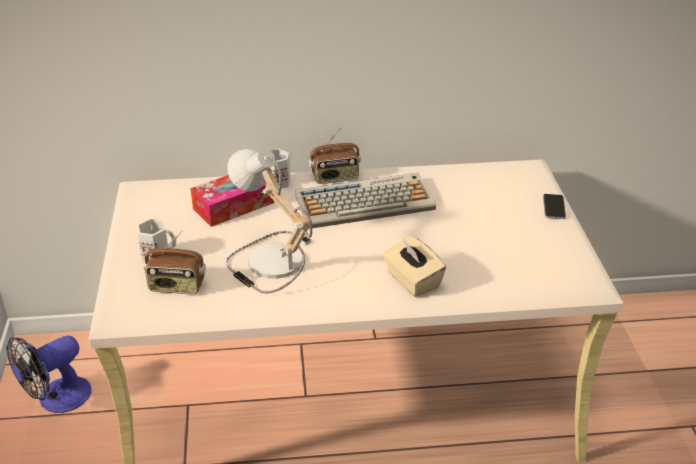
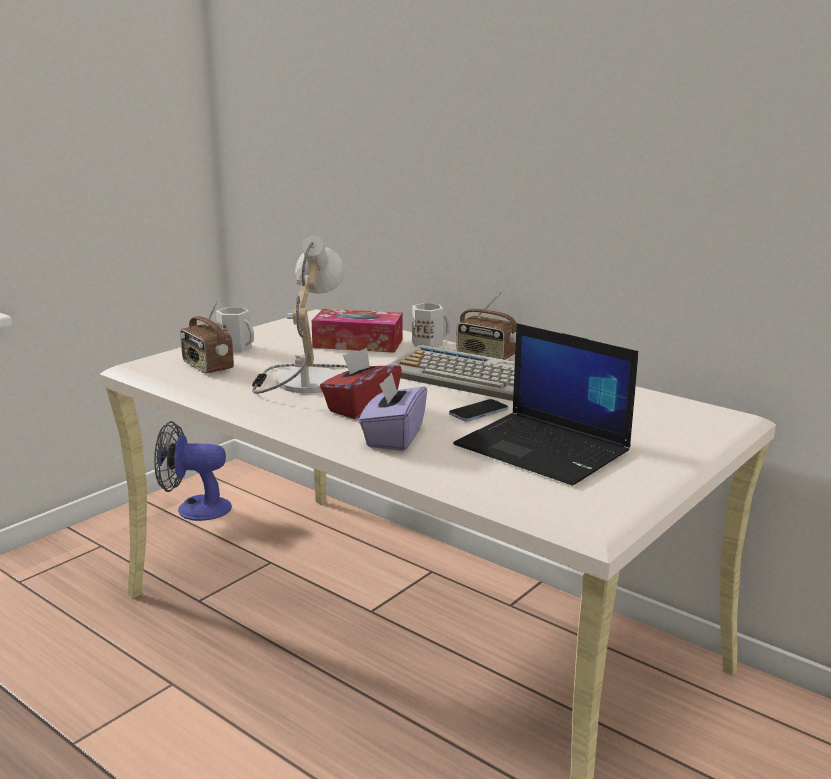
camera: 45 degrees right, 15 degrees down
(350, 267) = (361, 407): none -> red tissue box
(412, 281) = (393, 437): beige tissue box -> purple tissue box
(495, 243) = (544, 449): none -> laptop
(554, 208) = (687, 452): phone -> phone (478, 412)

